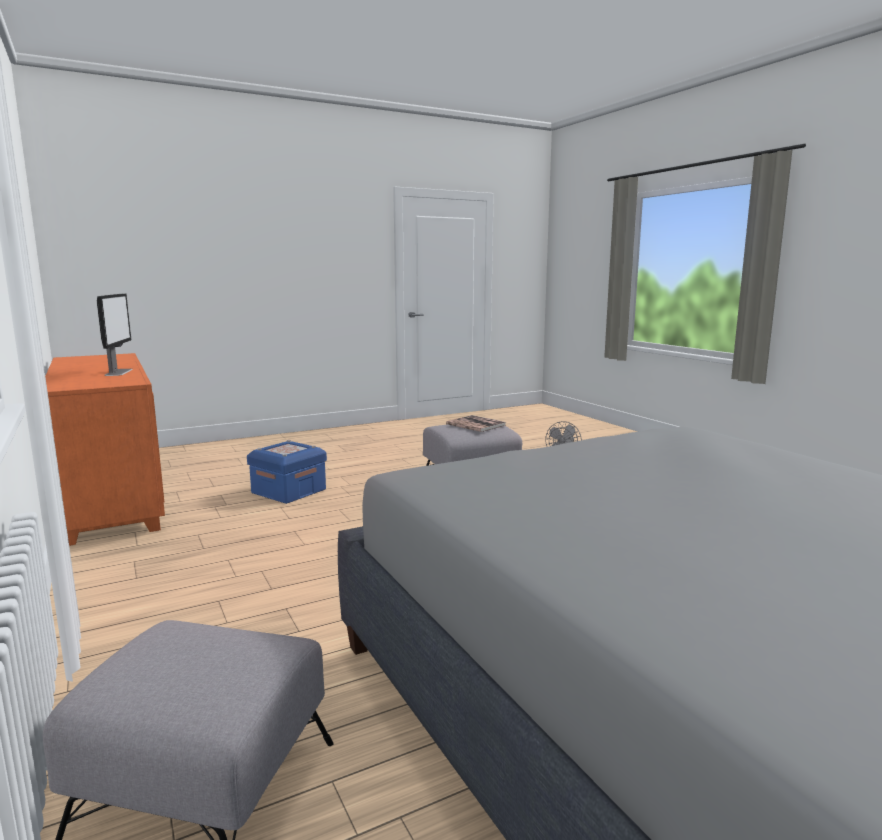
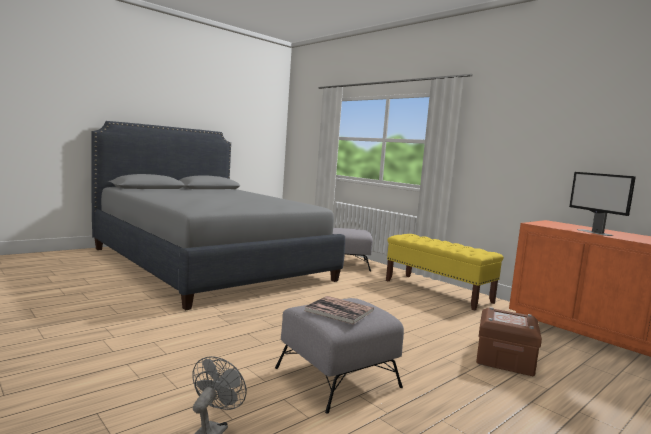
camera: 165 degrees right, 5 degrees down
(146, 602) = (437, 291): none -> yellow bench
(289, 491) = (504, 359): blue storage box -> brown storage box

